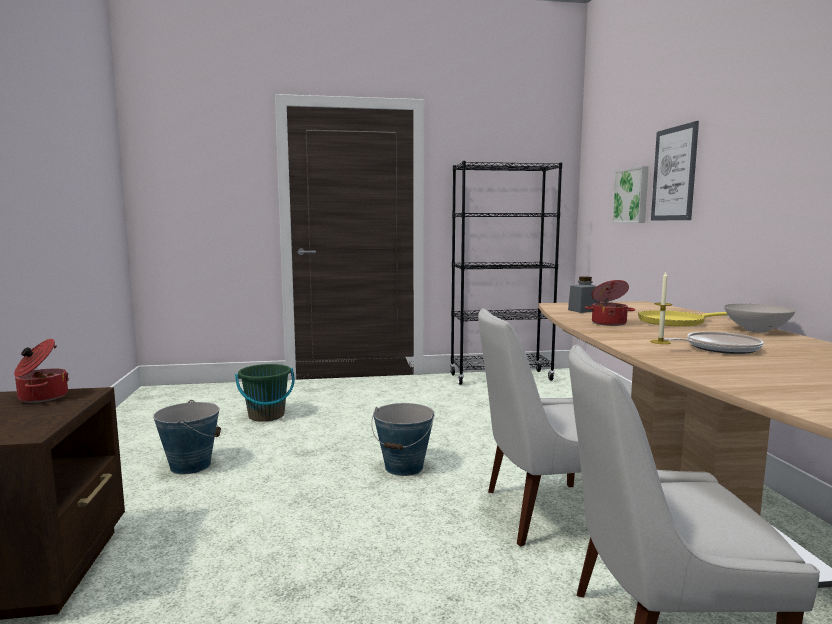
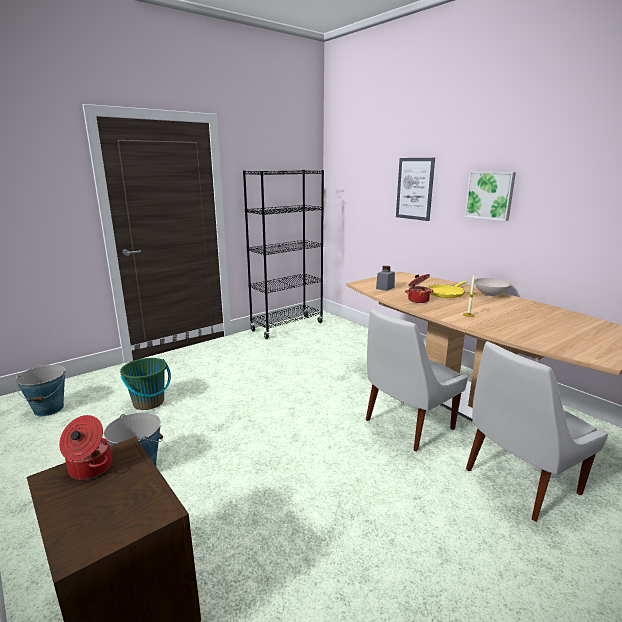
camera: 30 degrees left, 10 degrees up
(404, 467) = (300, 418): bucket -> bucket (49, 409)
(632, 196) = (377, 198): picture -> picture (490, 195)
(718, 348) = (499, 315): frying pan -> none

